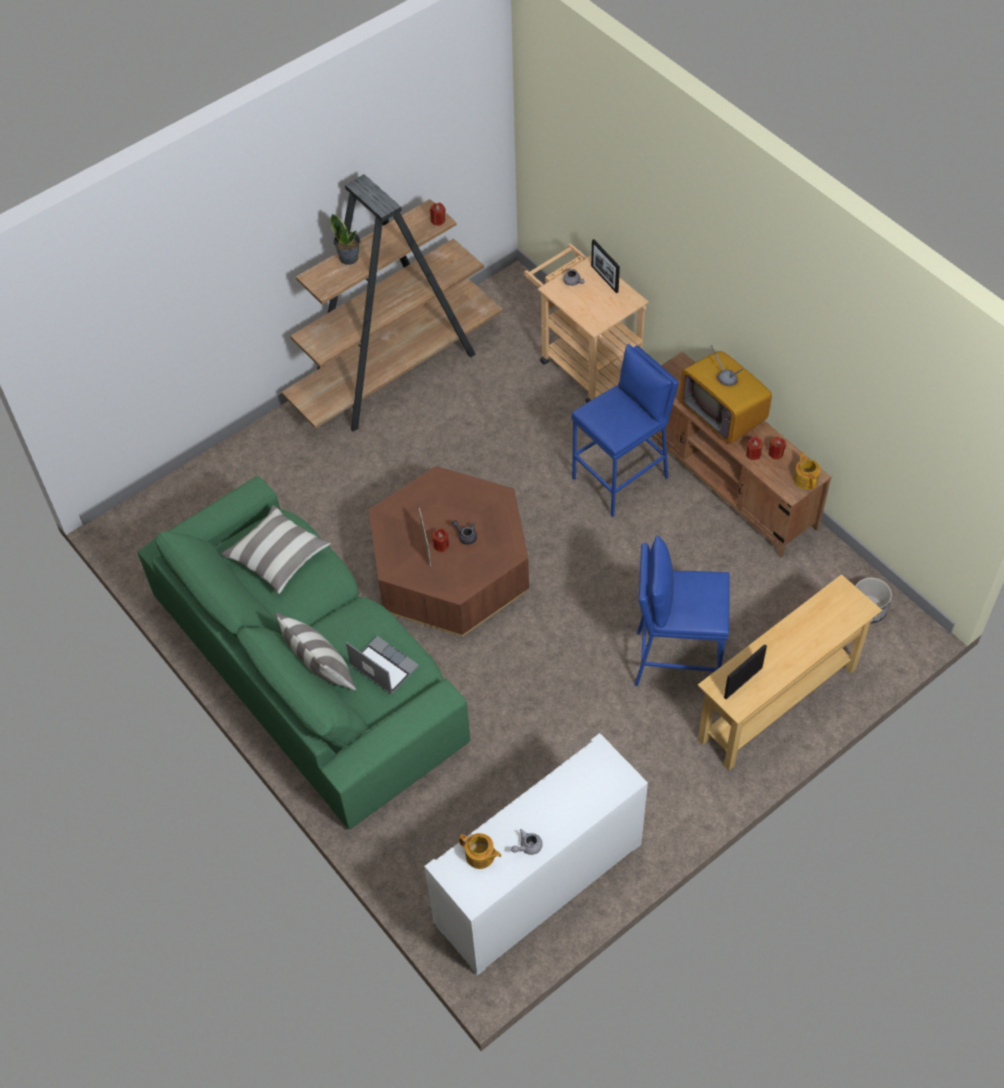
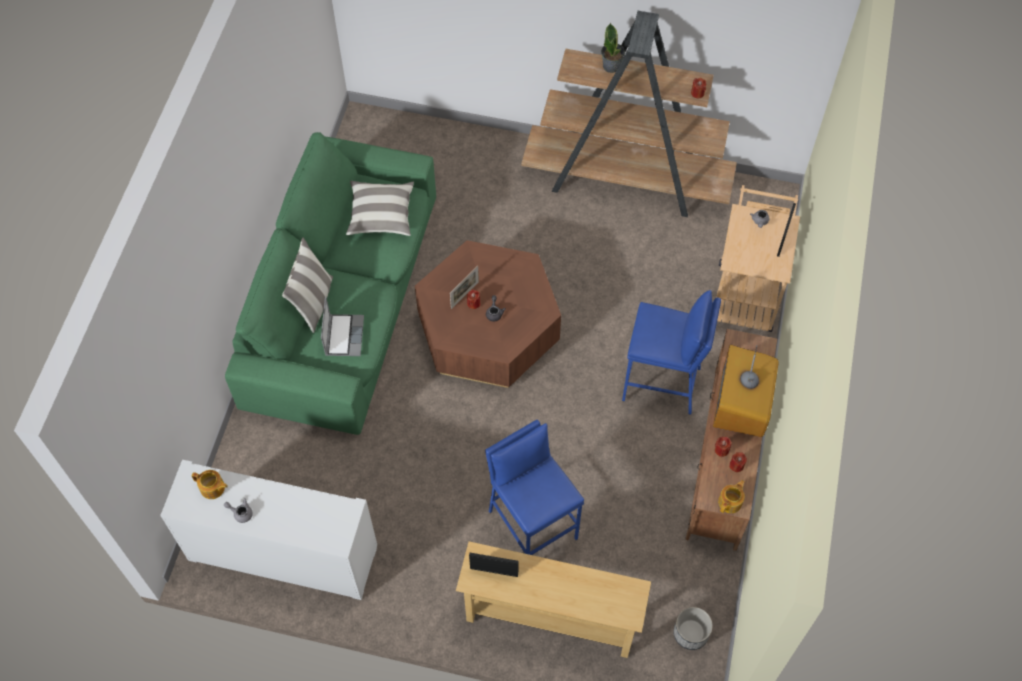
camera: 50 degrees right, 5 degrees up
(480, 856) = (213, 488): teapot -> teapot turned 60 degrees counterclockwise

